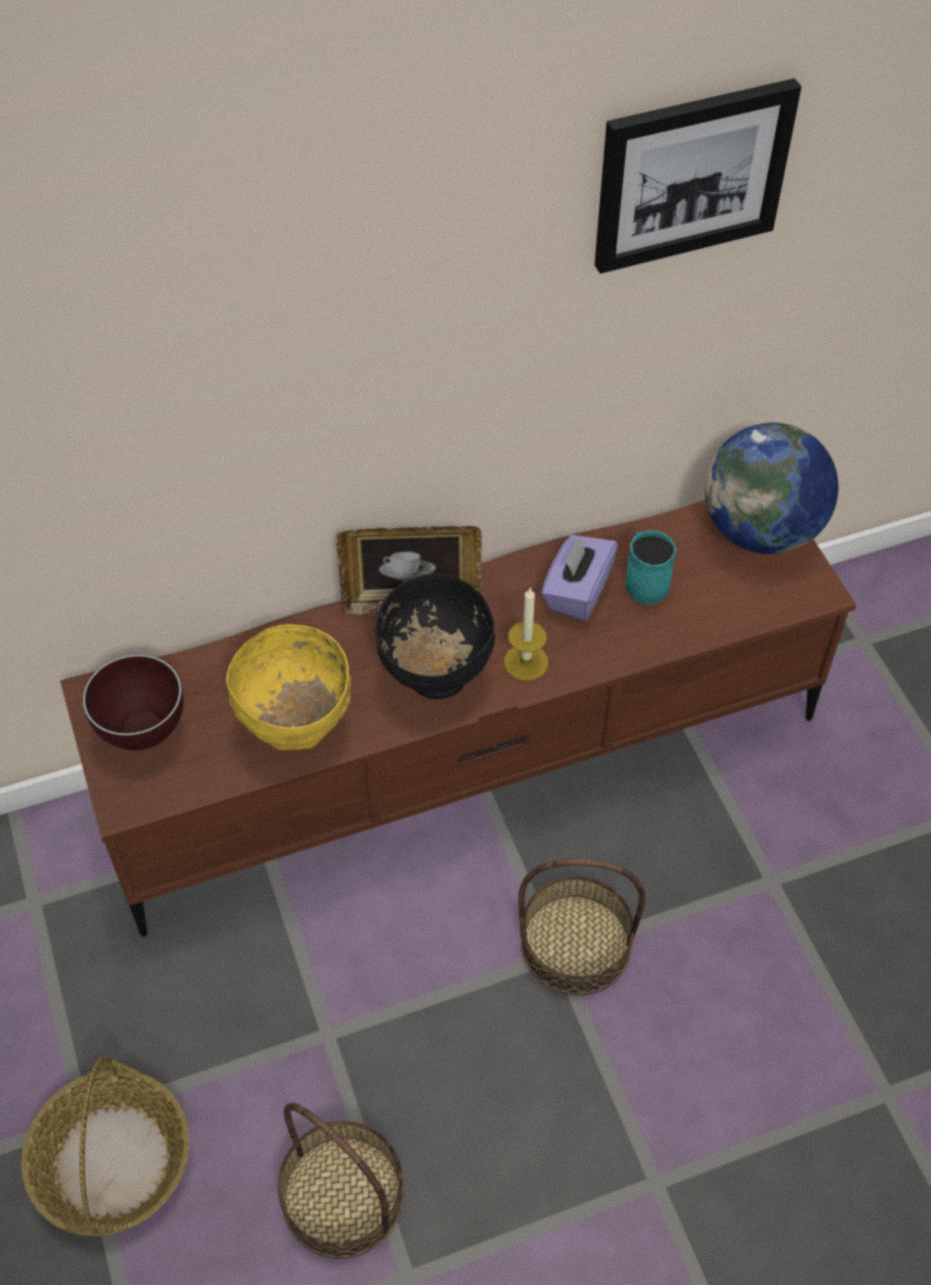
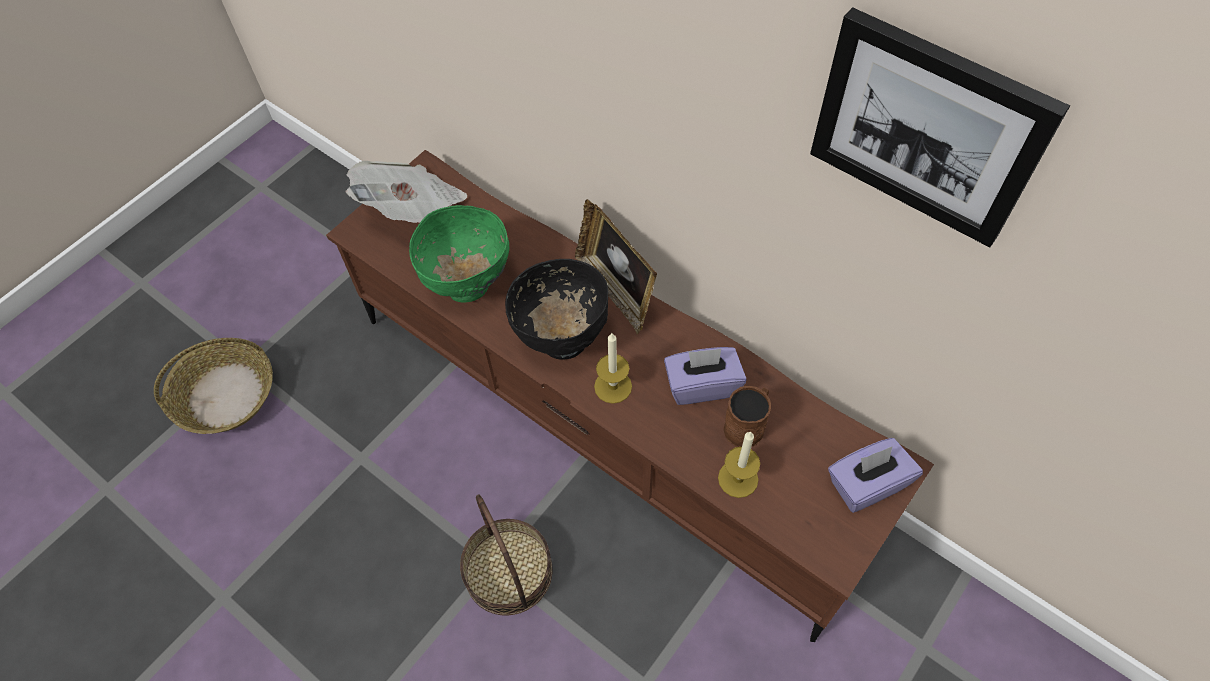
camera: 60 degrees right, 5 degrees up
(143, 731) = (413, 209): brown bowl -> newspaper
(297, 727) = (467, 284): yellow bowl -> green bowl
(343, 1195) = (259, 529): basket -> none
(644, 581) = (747, 425): turquoise mug -> brown mug
(694, 618) = (738, 478): none -> candle
(761, 531) = (866, 484): globe -> purple tissue box

